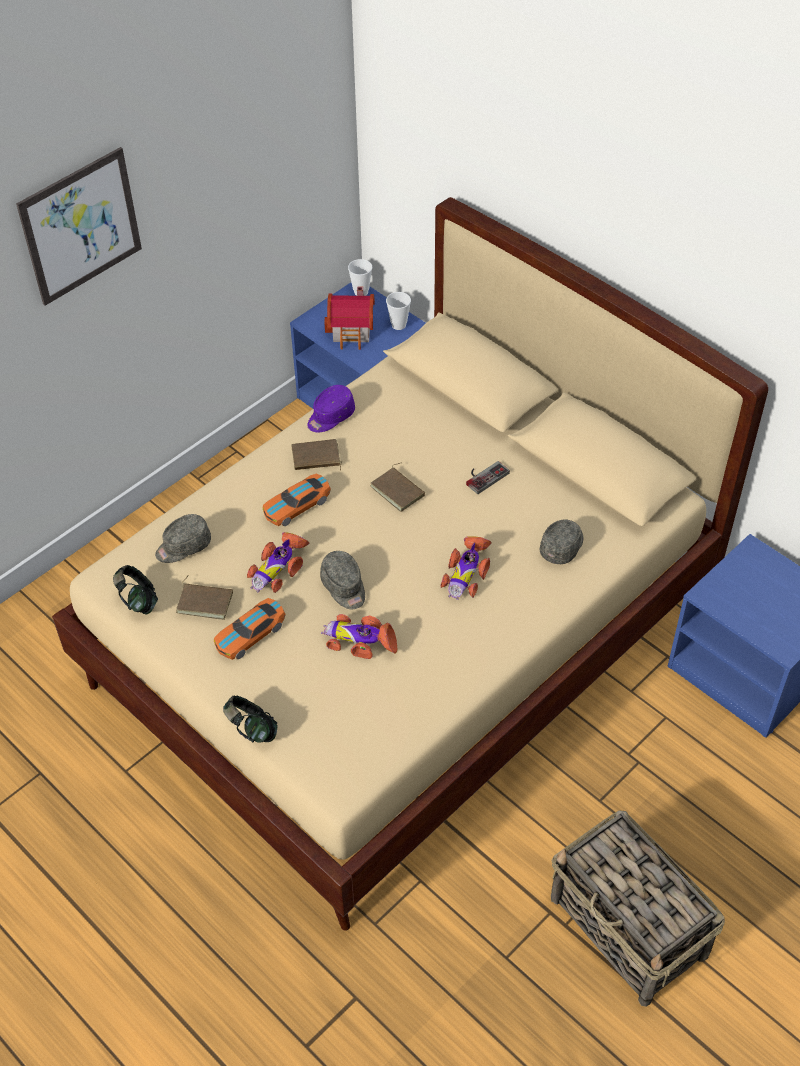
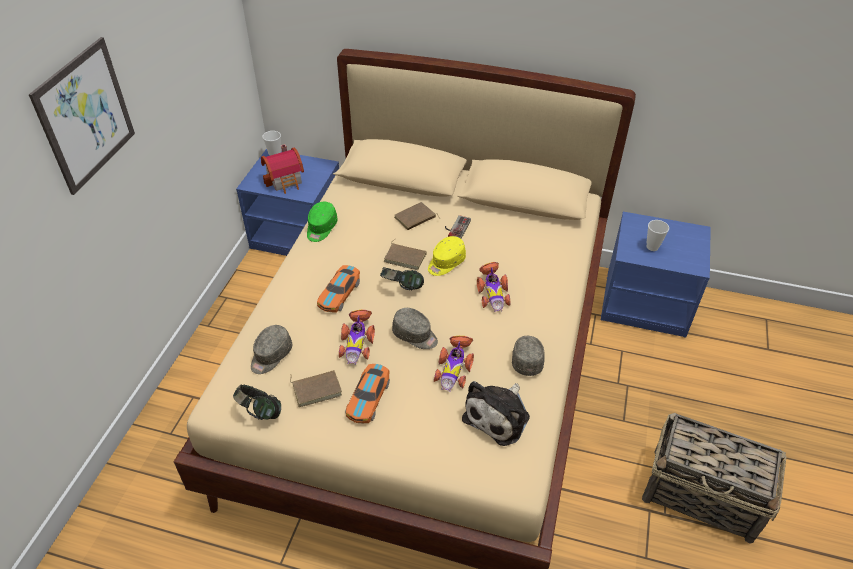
camera: 30 degrees left, 5 degrees down
(251, 730) = (421, 470): headphones -> headphones (402, 288)
(316, 458) = (330, 258): brown book -> brown book (415, 218)
(330, 417) = (321, 228): purple cap -> green cap
(360, 641) = (454, 368): toy car -> toy car turned 60 degrees counterclockwise
(368, 713) = (499, 416): none -> plush toy
(398, 325) = (315, 167): cup -> cup (652, 247)
(439, 515) = (445, 263): none -> yellow cap
(563, 546) = (540, 251): grey cap -> grey cap (527, 359)

